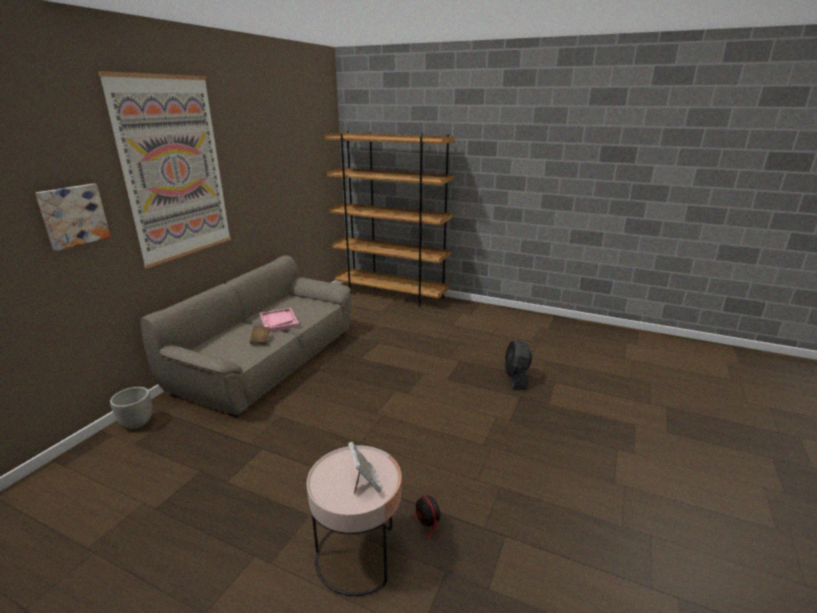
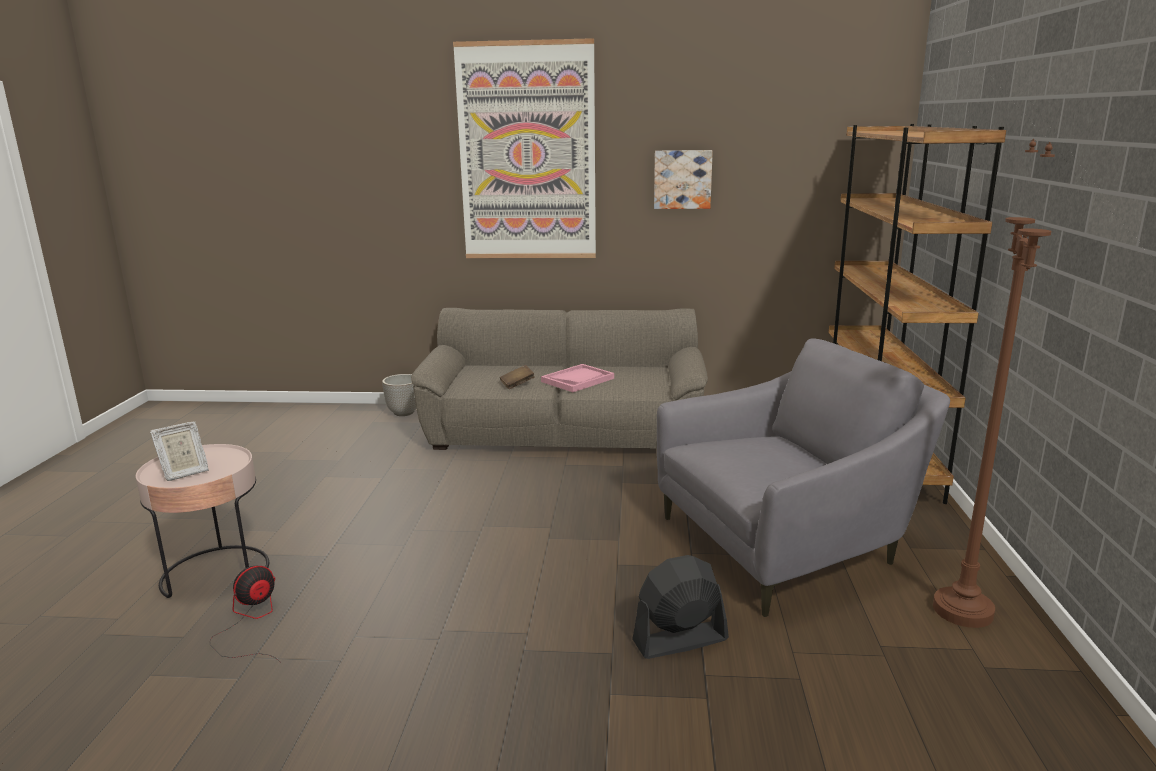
camera: 70 degrees right, 5 degrees down
(73, 215) = (402, 184): picture -> picture (682, 179)
(454, 335) = (787, 544): none -> grey armchair
(517, 320) = (963, 611): none -> brown floor lamp

